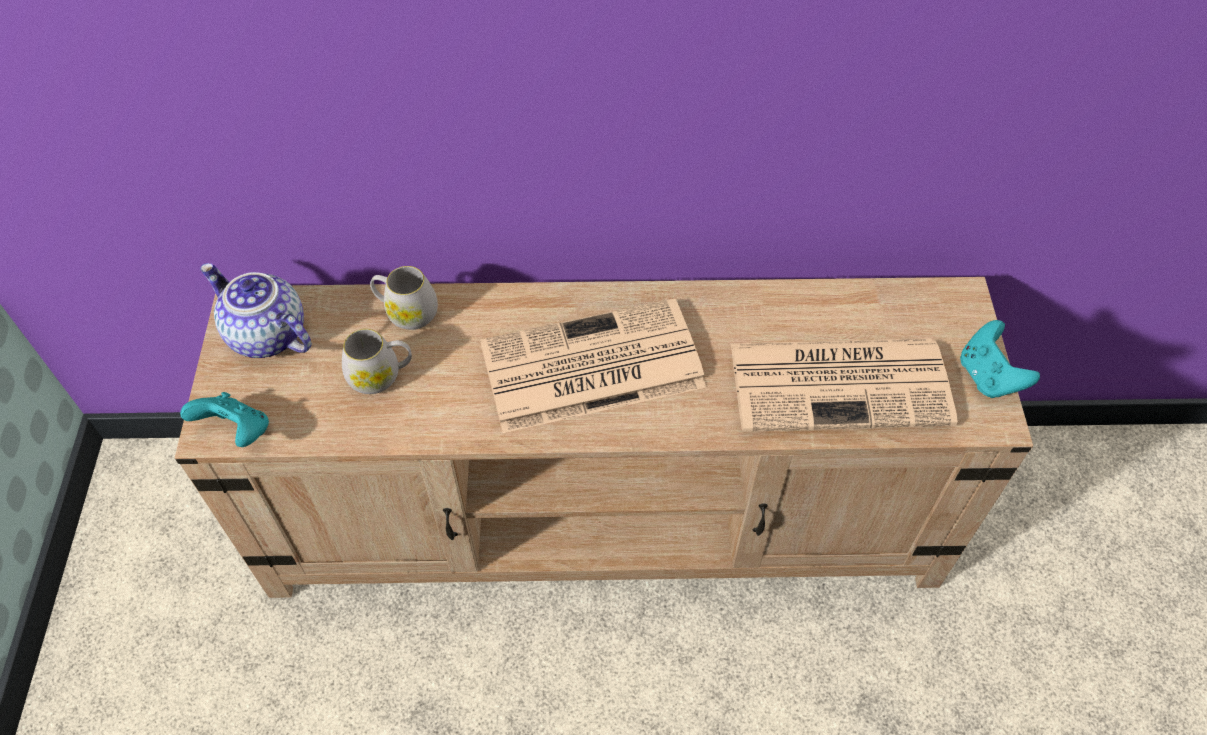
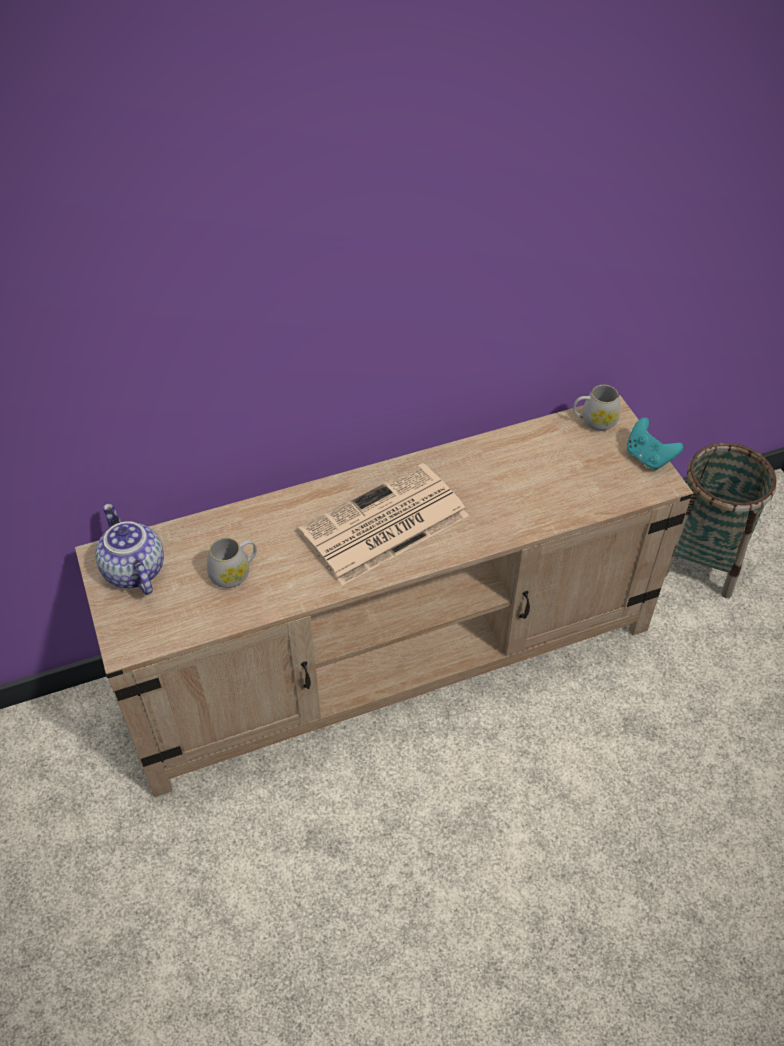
camera: 20 degrees left, 5 degrees down
(237, 432) = (145, 641): turquoise game controller -> none
(265, 336) = (132, 570): teapot -> teapot turned 45 degrees clockwise
(407, 312) = (232, 525): white mug -> white mug (594, 421)
(842, 383) = (557, 487): newspaper -> none
(1049, 516) = (701, 560): none -> basket

